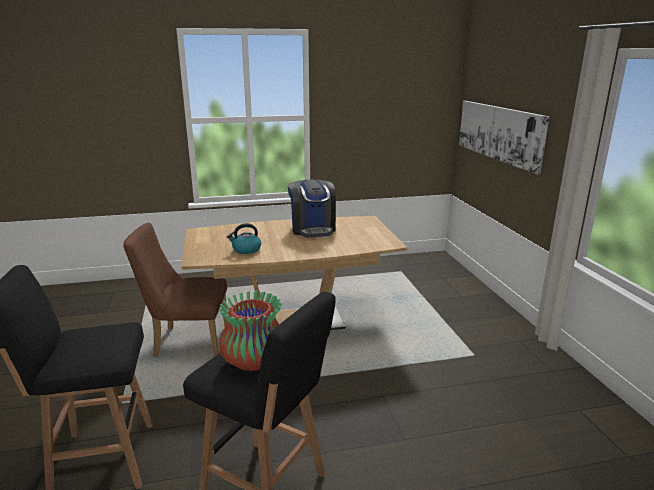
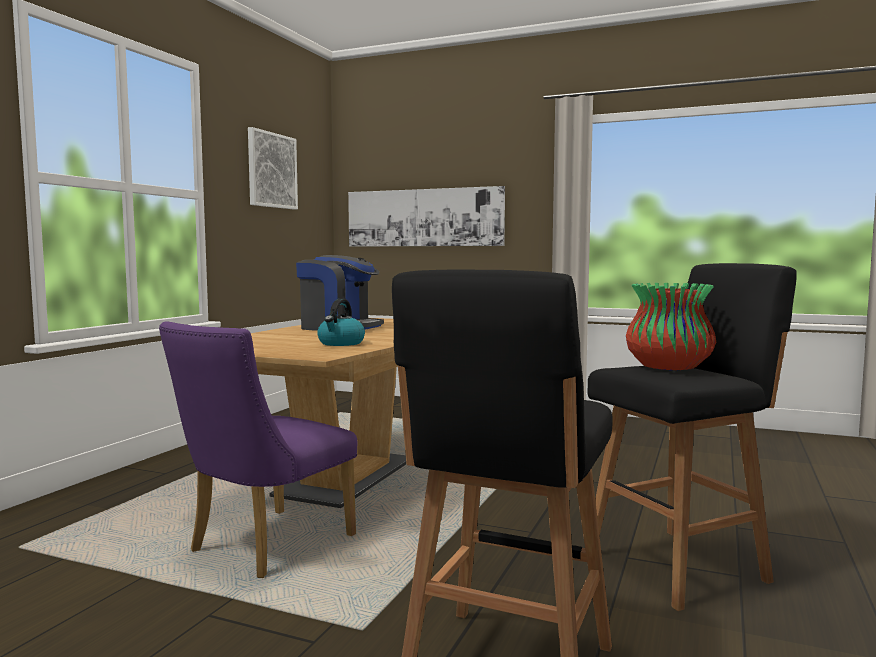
camera: 55 degrees left, 15 degrees down
(186, 342) = (263, 547): brown chair -> purple chair
(381, 91) = (271, 170): none -> picture

